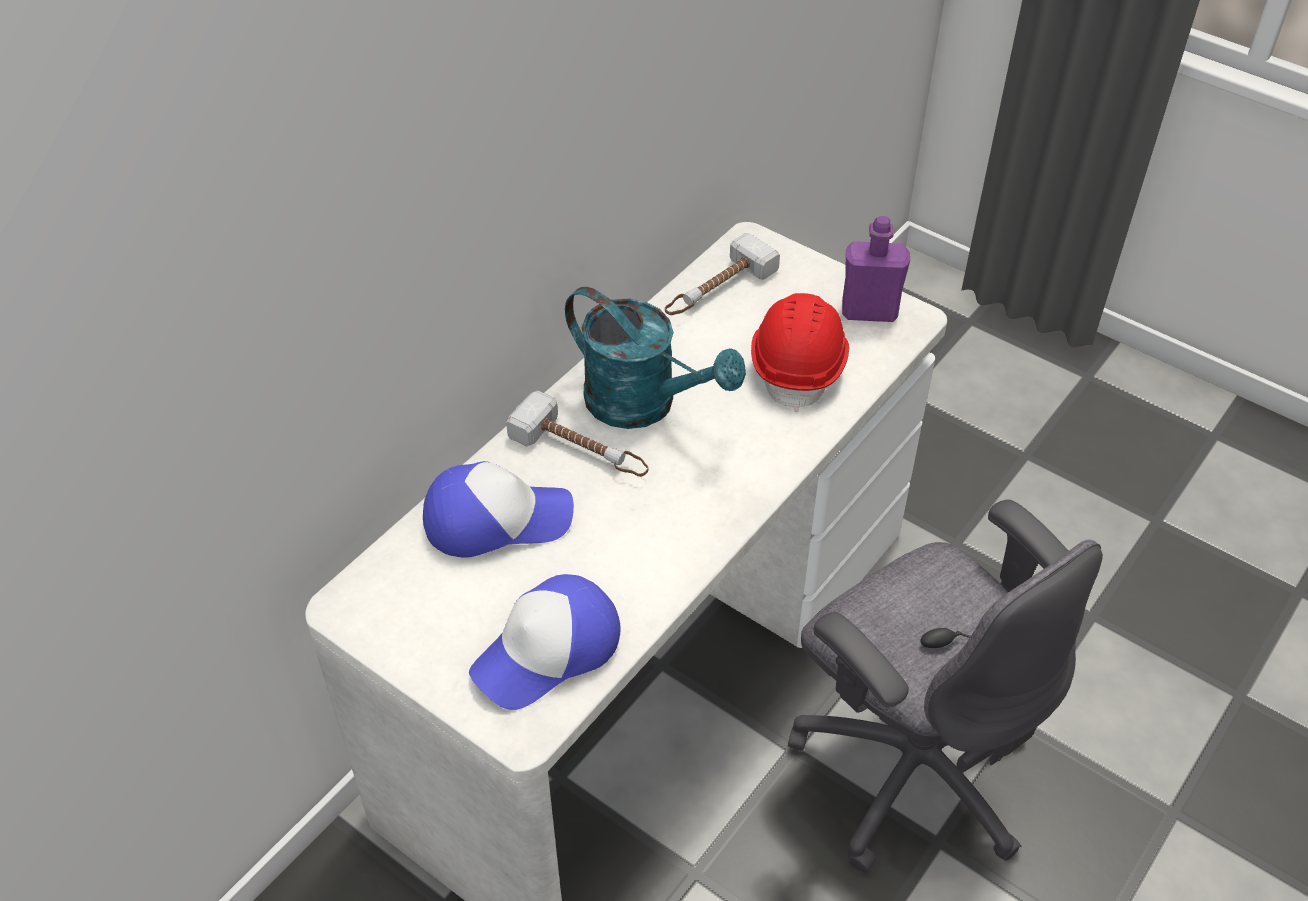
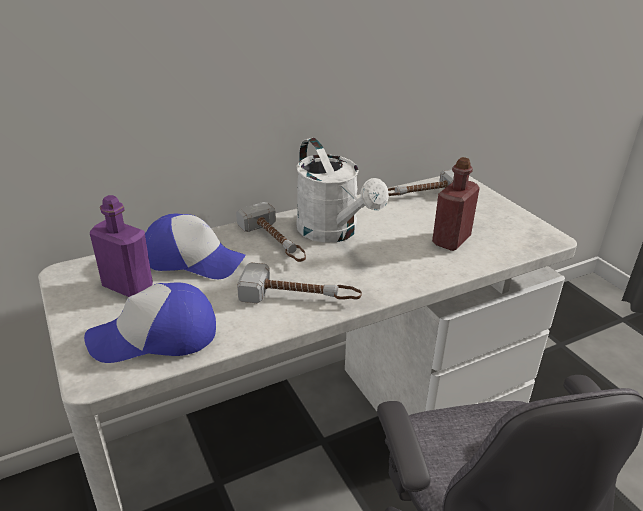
camera: 25 degrees right, 15 degrees down
(645, 404) = (333, 232): turquoise watering can -> white watering can
(673, 527) = (300, 296): none -> hammer
(799, 365) = (451, 240): red hard hat -> red bottle
(869, 311) = (519, 227): purple bottle -> purple bottle (128, 287)

